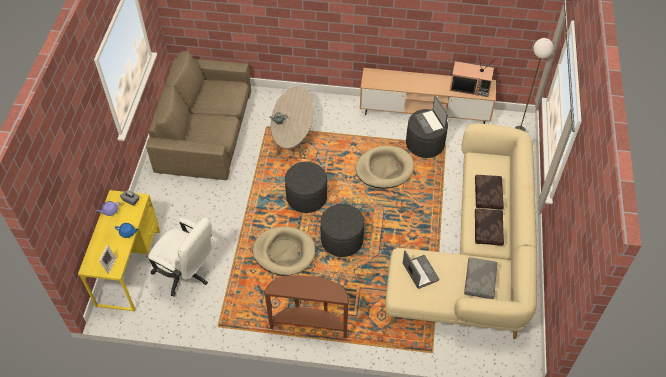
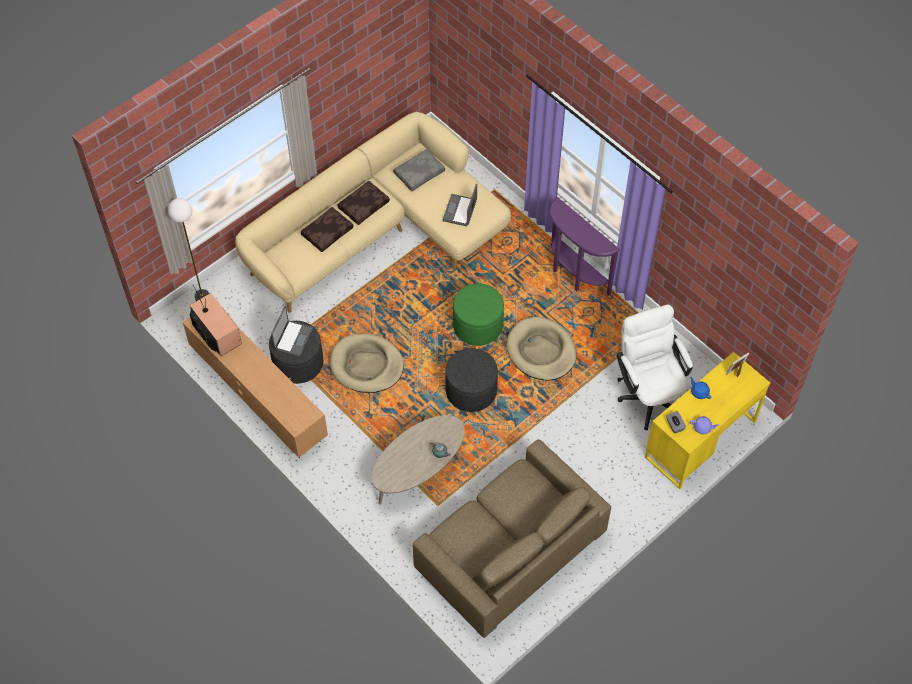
camera: 140 degrees left, 5 degrees up
(309, 324) = (574, 275): brown console table -> purple console table
(342, 240) = (477, 325): grey ottoman -> green ottoman

